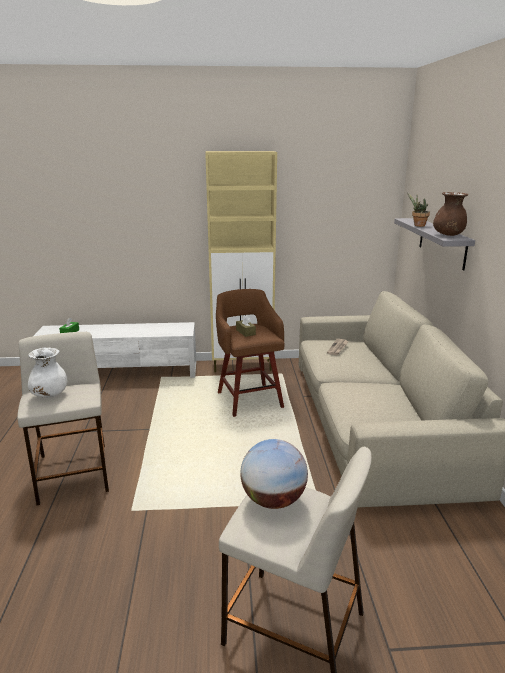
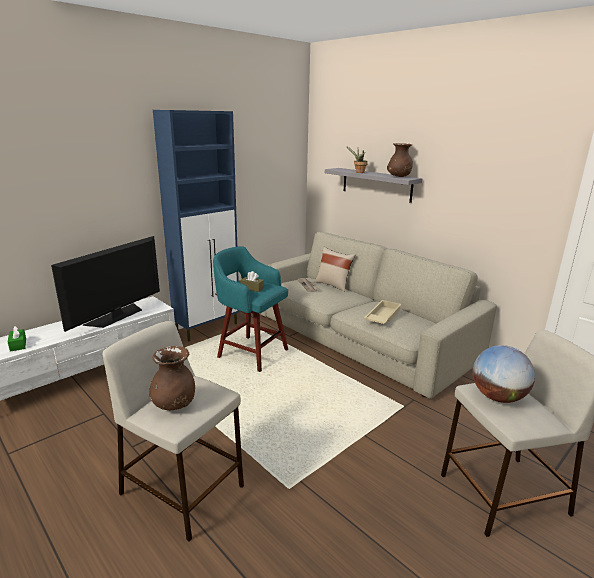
camera: 40 degrees left, 0 degrees up
(49, 395) = (174, 404): white vase -> brown vase
(148, 330) = (116, 316): none -> television
(243, 366) = (208, 328): beige cabinet -> blue cabinet
(249, 398) = (251, 352): brown stool -> turquoise stool
(362, 399) = (382, 316): none -> beige tray
(372, 355) = (333, 285): none -> beige pillow

